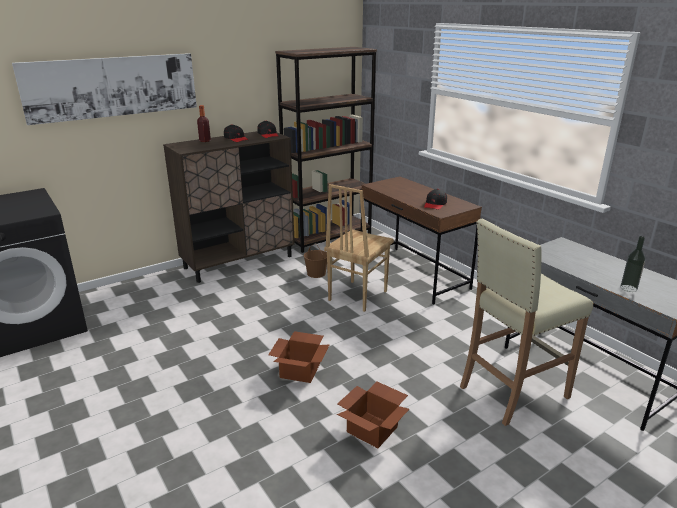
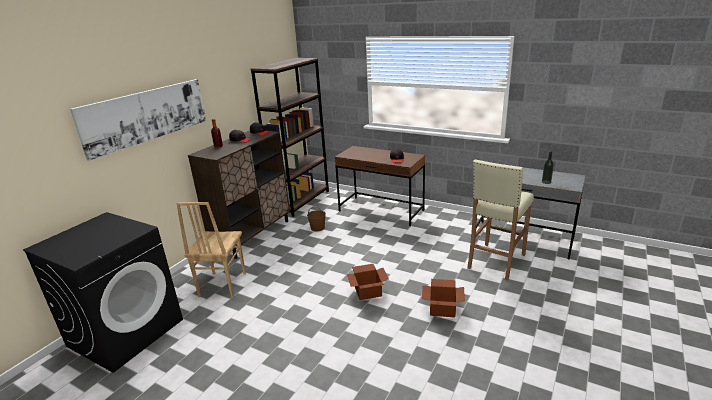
camera: 25 degrees left, 0 degrees up
(356, 295) = (358, 234): brown chair -> brown chair (221, 285)

